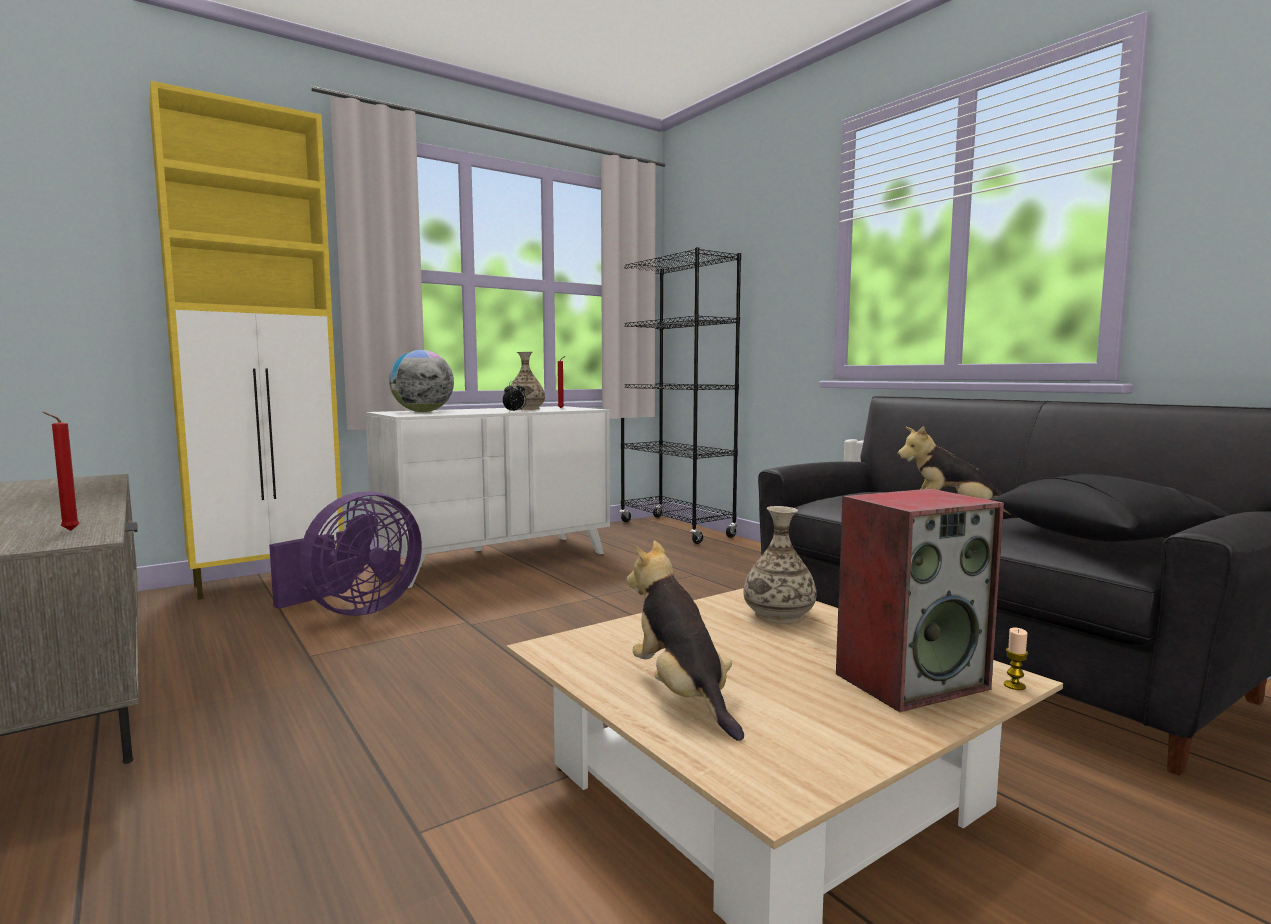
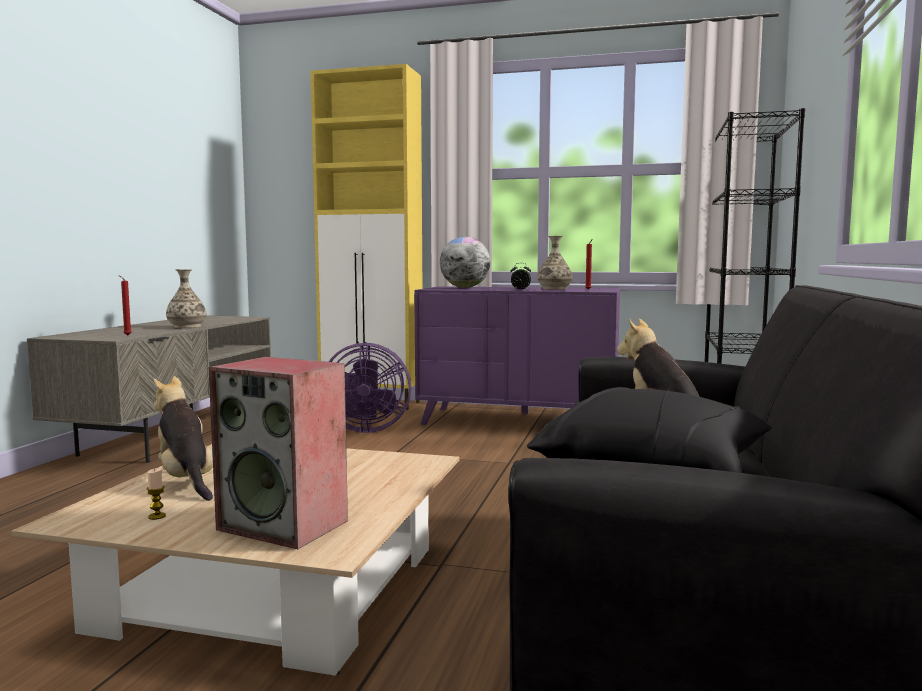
camera: 50 degrees right, 0 degrees up
(496, 559) = (519, 421): white dresser -> purple dresser
(682, 694) = (187, 481): plush toy -> plush toy turned 60 degrees counterclockwise
(779, 615) = (379, 473): vase -> vase (187, 326)
(1014, 686) = (317, 555): candle -> candle (157, 516)

